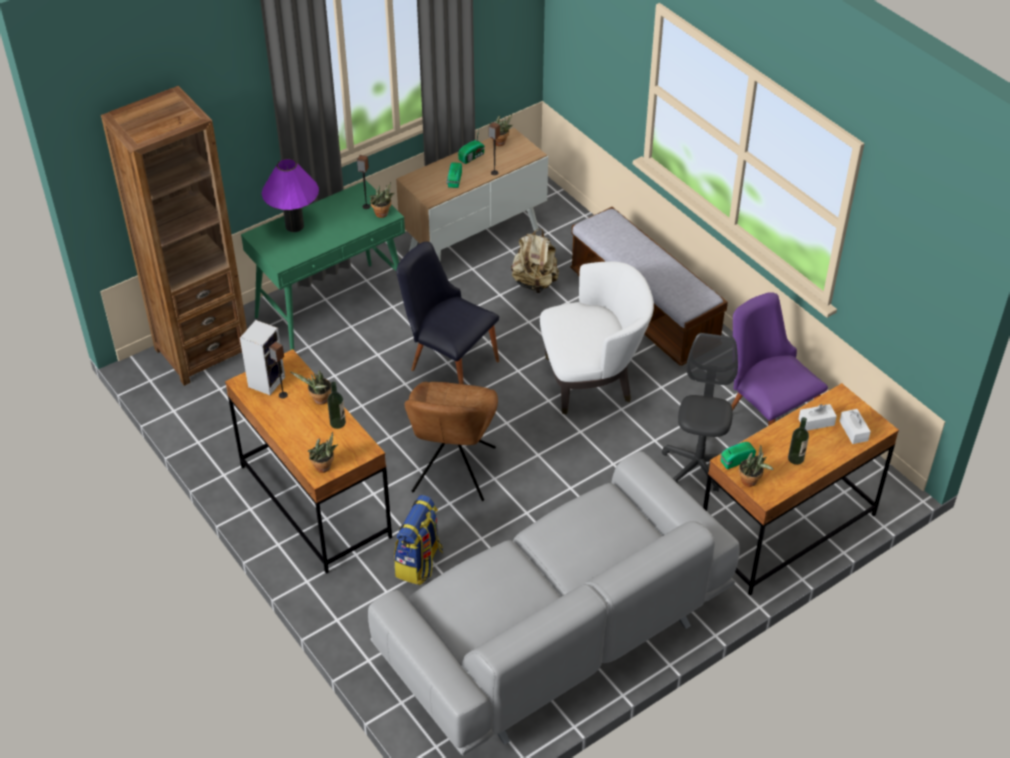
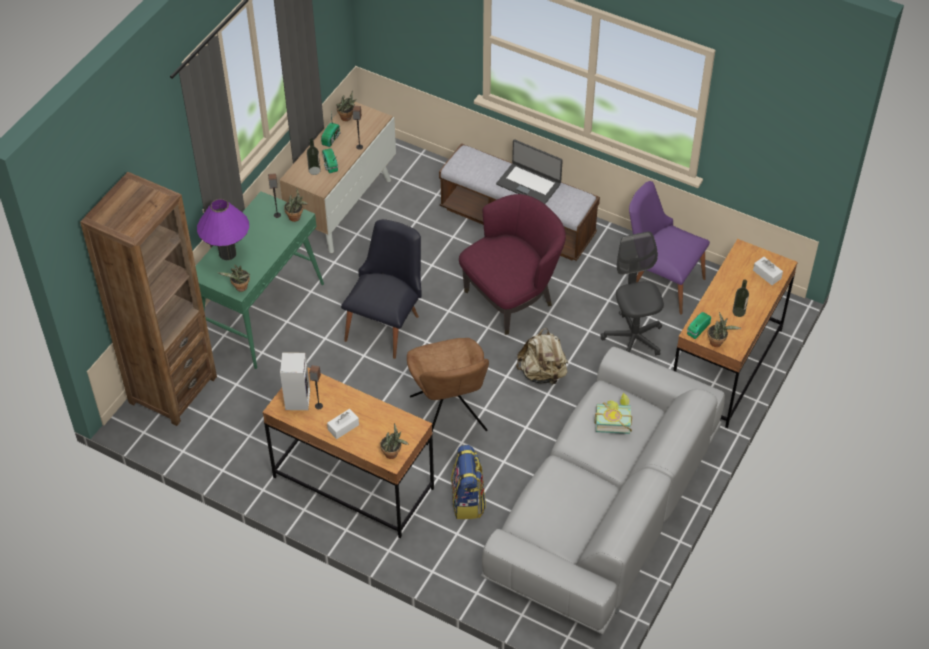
camera: 25 degrees left, 5 degrees up
(319, 400) = (351, 399): potted plant -> potted plant (240, 288)
(337, 423) = (378, 413): bottle -> bottle (314, 170)
(448, 361) = (387, 323): black chair -> black chair turned 105 degrees clockwise
(535, 283) = (416, 229): beige backpack -> beige backpack (542, 373)
(592, 380) = (512, 298): white armchair -> purple armchair
(597, 527) = (612, 420): none -> book
(657, 264) = (529, 183): none -> laptop
(816, 422) = (737, 277): white tissue box -> white tissue box (343, 427)

